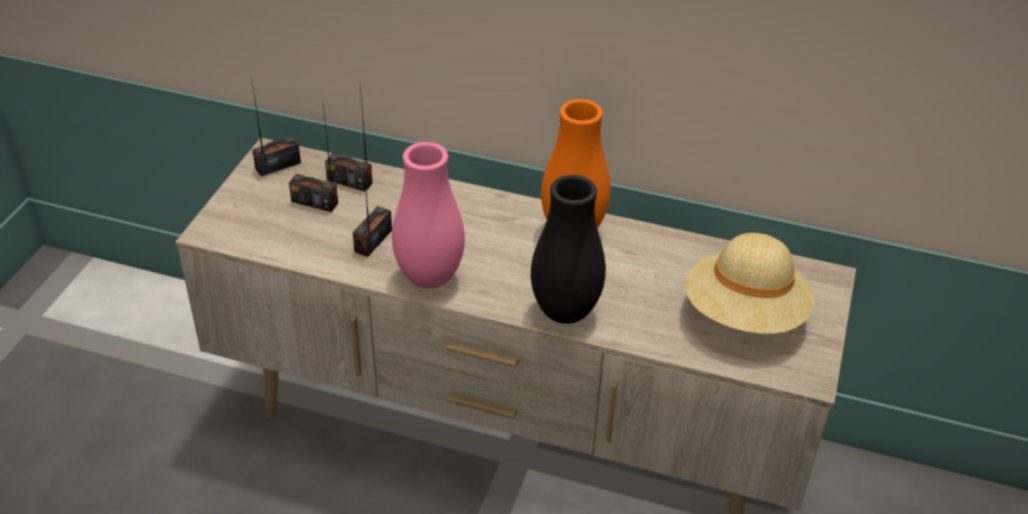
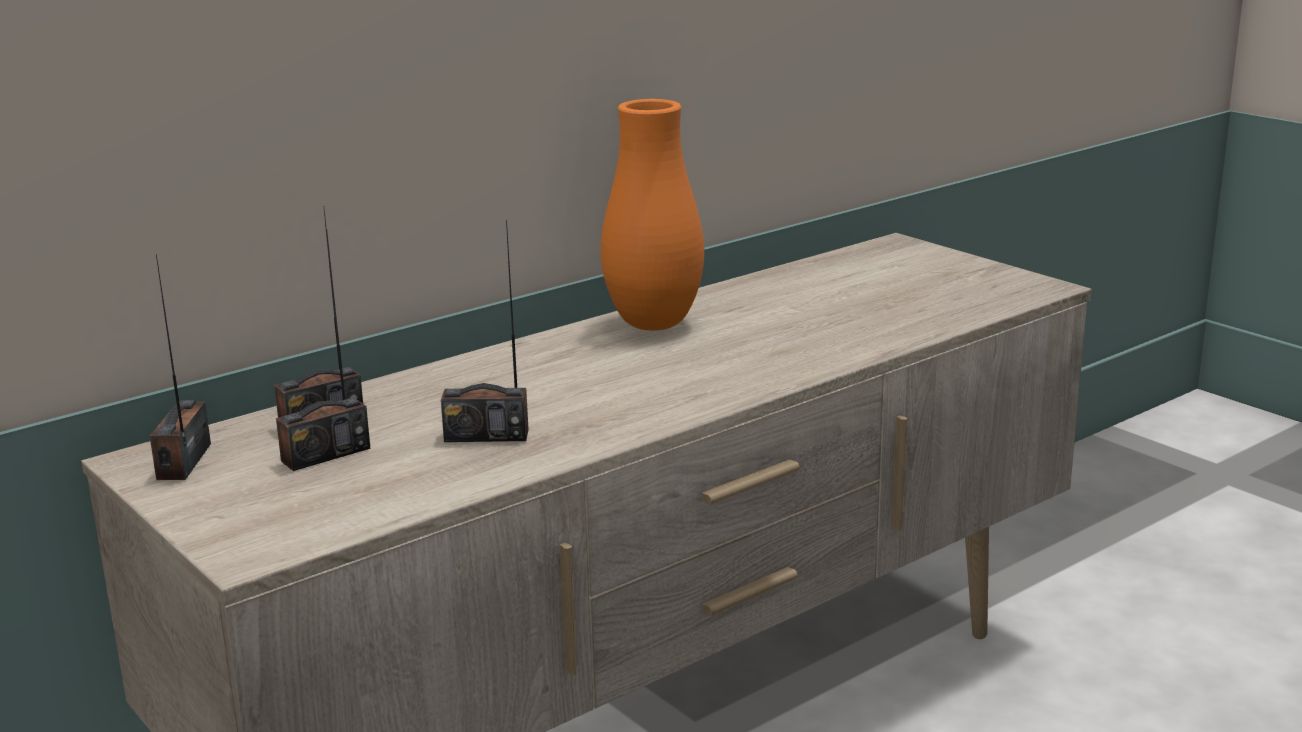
camera: 55 degrees left, 20 degrees down
(373, 241) = (486, 435): radio -> radio turned 60 degrees counterclockwise
(429, 278) = (623, 419): pink vase -> none
(565, 312) = (799, 362): black vase -> none
(745, 315) = (913, 287): beige hat -> none

